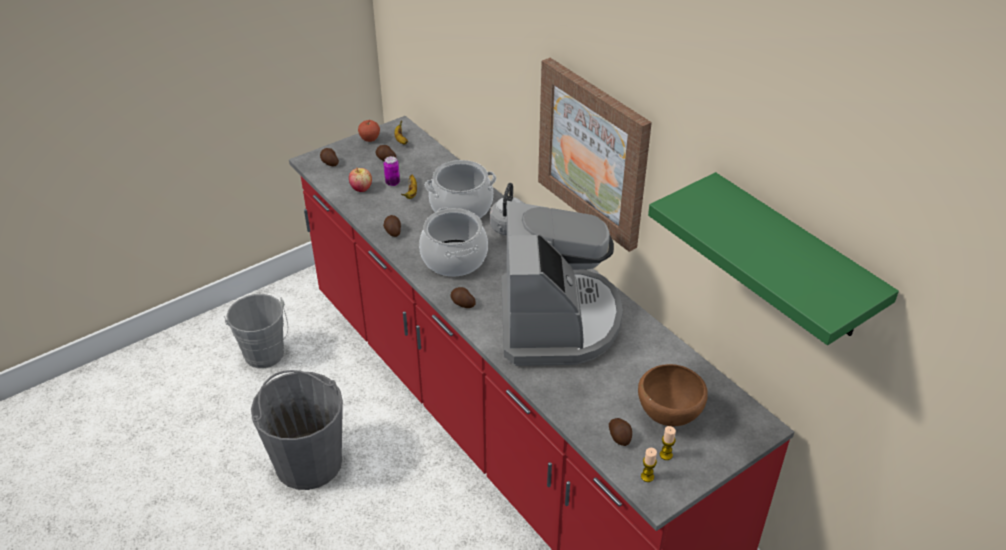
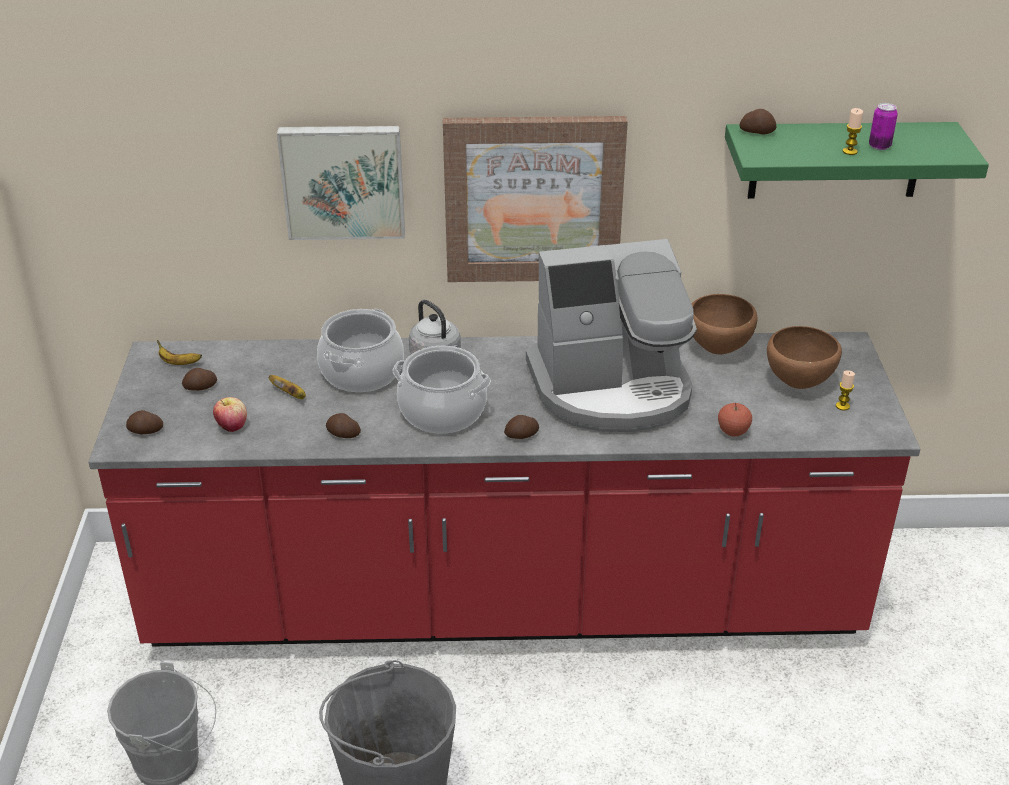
camera: 55 degrees left, 5 degrees down
(370, 139) = (142, 384): apple -> apple (733, 432)
(392, 183) = (253, 400): can -> can (879, 146)
(500, 72) = (343, 180): none -> picture
(557, 321) = (612, 389): coffee machine -> coffee machine turned 135 degrees clockwise
(620, 436) = (800, 421): potato -> potato (757, 132)
(647, 476) = (860, 427): candle -> candle (850, 151)
(665, 355) = (718, 350): none -> brown bowl

